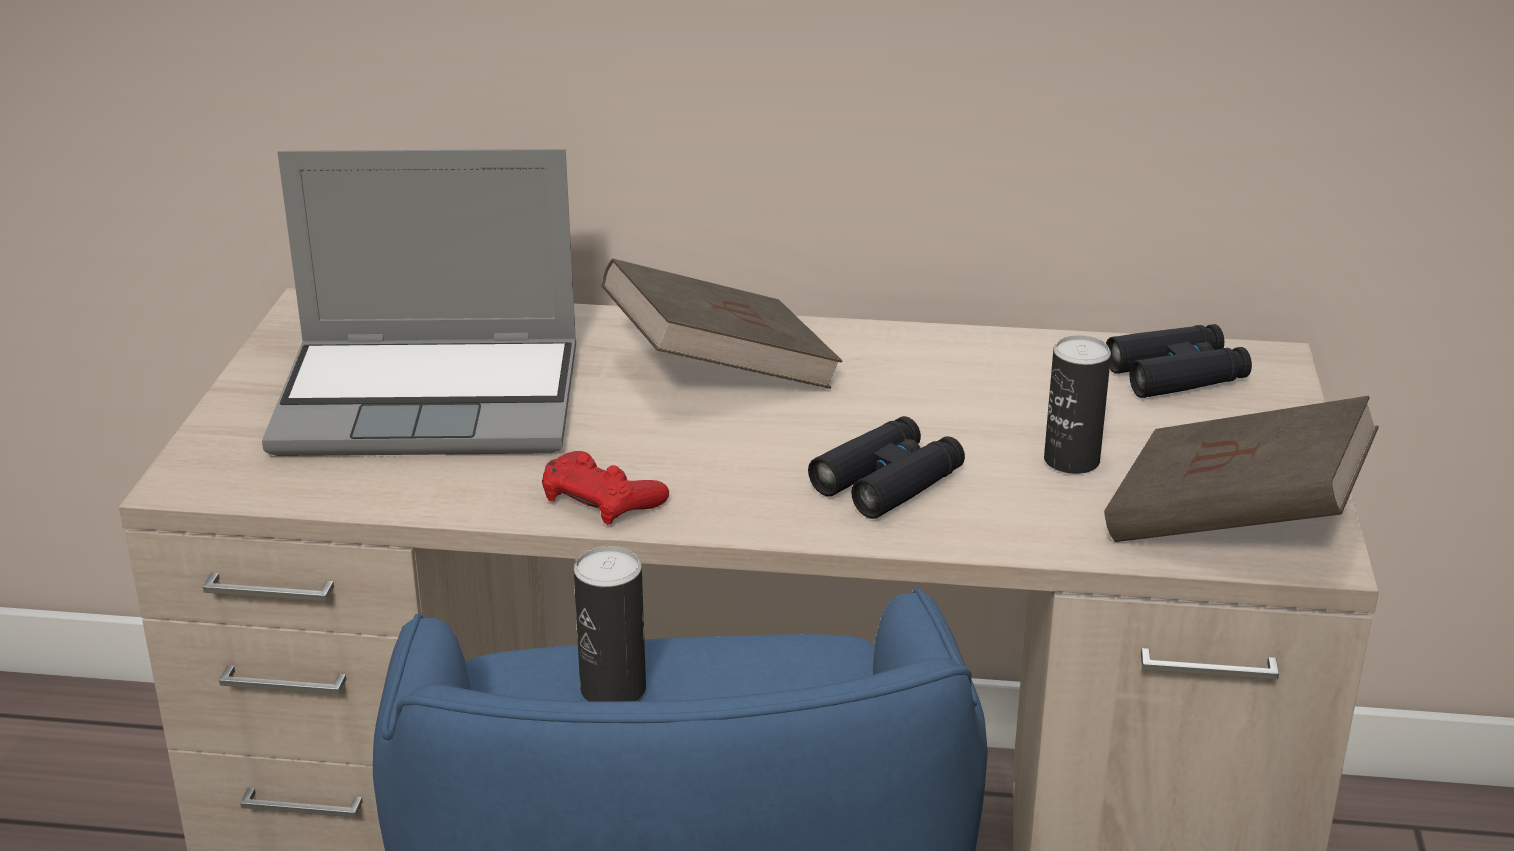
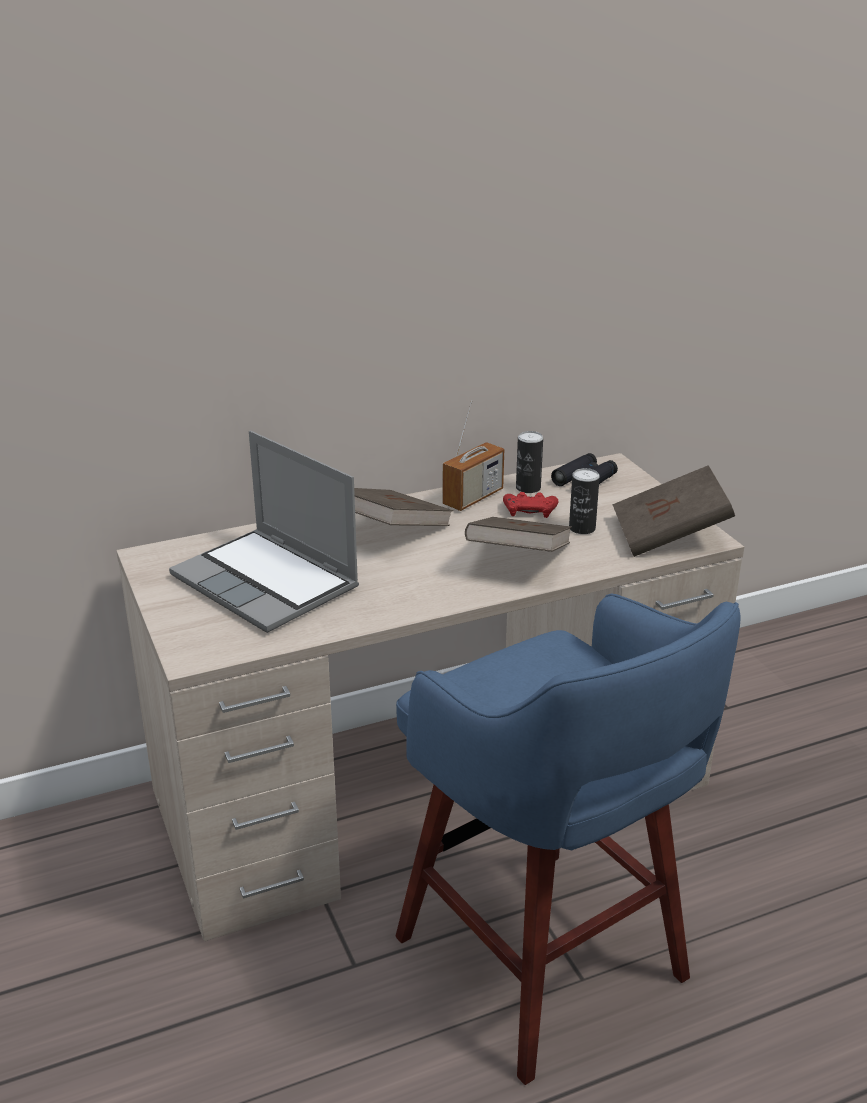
camera: 30 degrees left, 0 degrees up
(434, 400) = (268, 583): laptop -> laptop turned 75 degrees clockwise
(601, 500) = (404, 604): red game controller -> red game controller (530, 510)
(613, 689) = (497, 681): can -> can (528, 488)
(888, 481) = (518, 559): black binoculars -> brown book
(929, 352) = (473, 498): none -> radio

